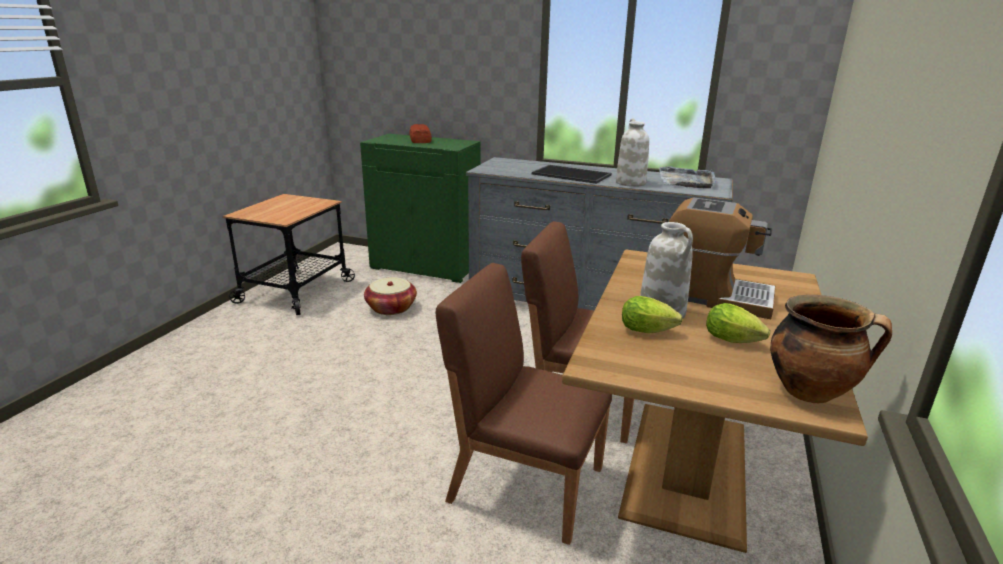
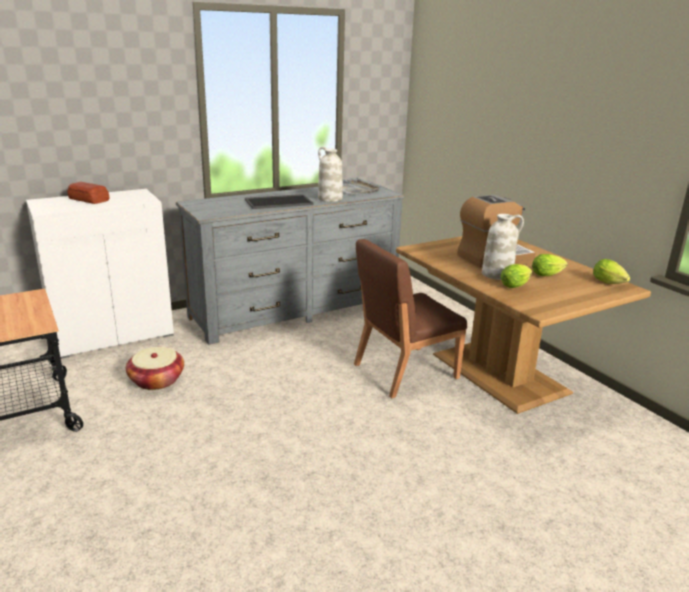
camera: 50 degrees left, 0 degrees up
(426, 266) = (113, 334): green cabinet -> white cabinet
(524, 482) = (457, 427): brown chair -> none
(811, 392) = (610, 283): cooking pot -> lettuce

